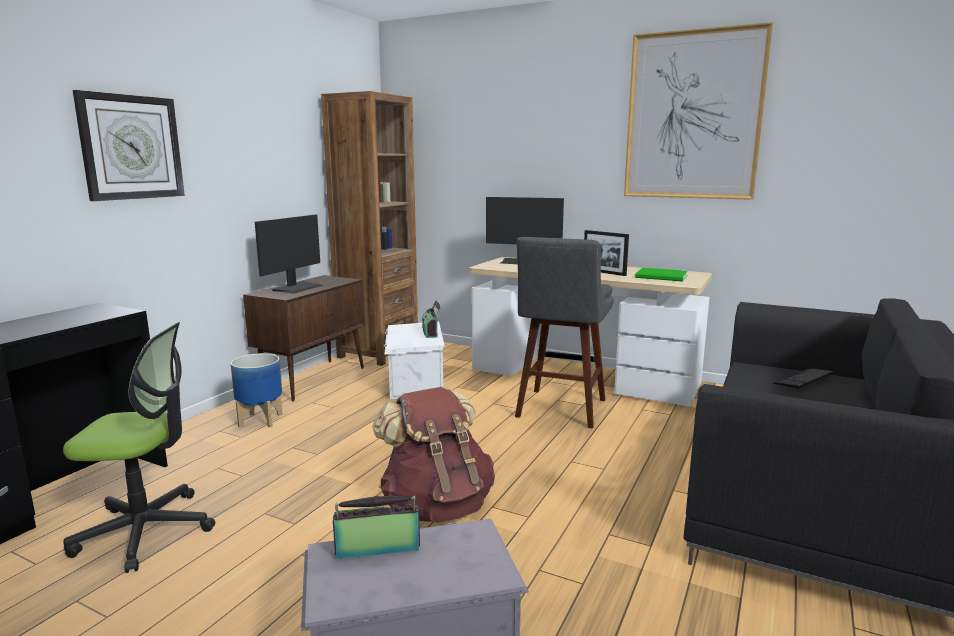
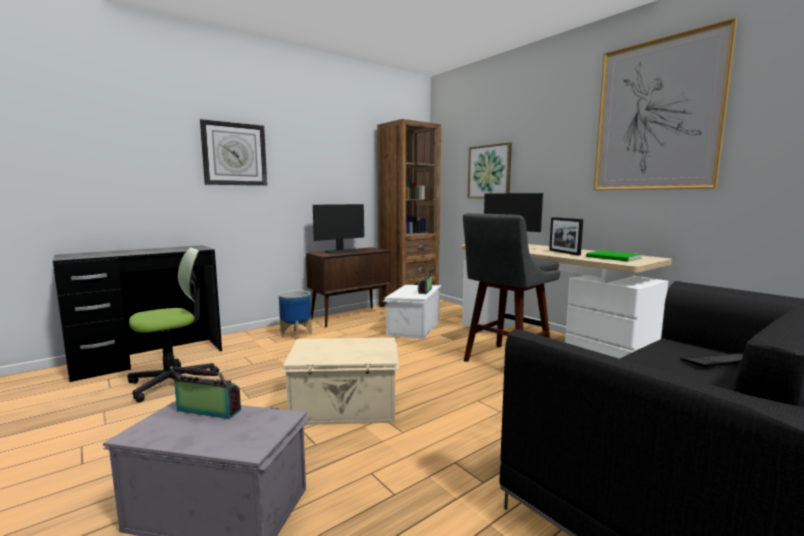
camera: 25 degrees right, 5 degrees down
(146, 531) = (173, 383): office chair -> office chair turned 60 degrees counterclockwise
(437, 506) = (345, 408): brown backpack -> beige storage box
(482, 166) = (489, 171): none -> picture

